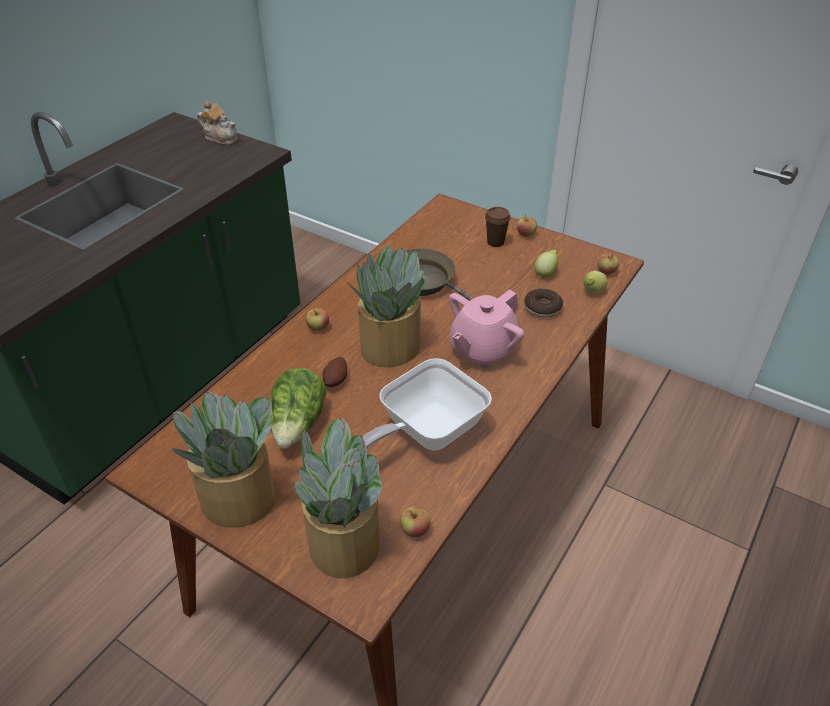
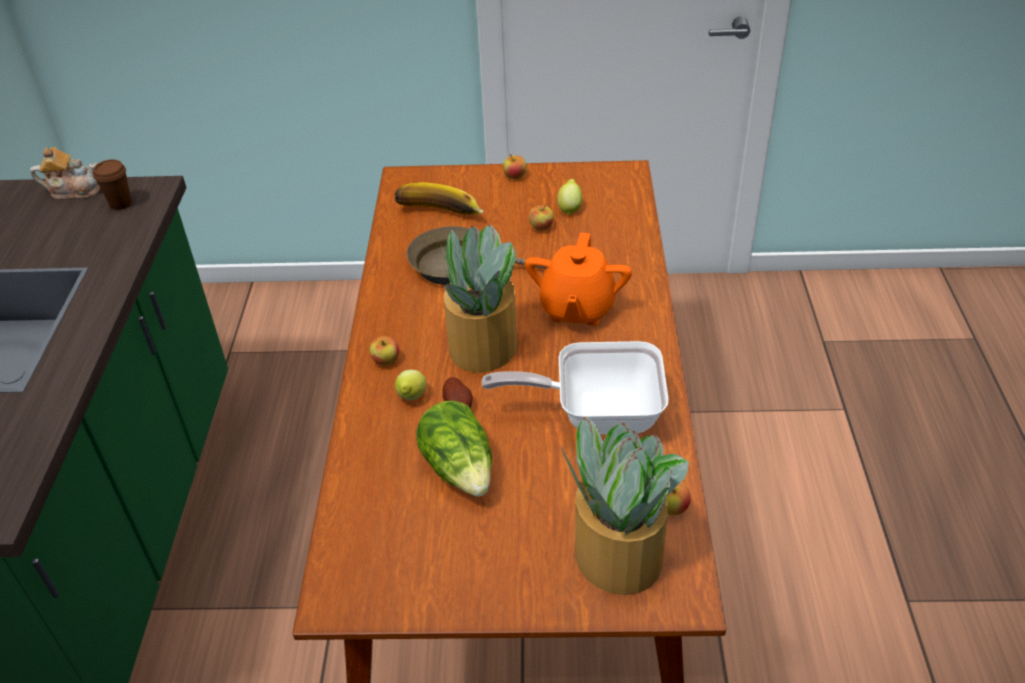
camera: 30 degrees left, 0 degrees up
(239, 500) = (472, 574): potted plant -> none
(425, 433) = (596, 414): frying pan -> frying pan turned 75 degrees clockwise
(445, 242) = (438, 216): none -> banana
(482, 350) = (577, 308): pink teapot -> orange teapot
(495, 242) = (491, 196): brown cup -> brown cup (120, 204)
(542, 308) = (597, 243): donut -> none
(592, 292) = (629, 209): lemon -> lemon (411, 398)
(606, 272) = (624, 184): apple -> apple (541, 227)

